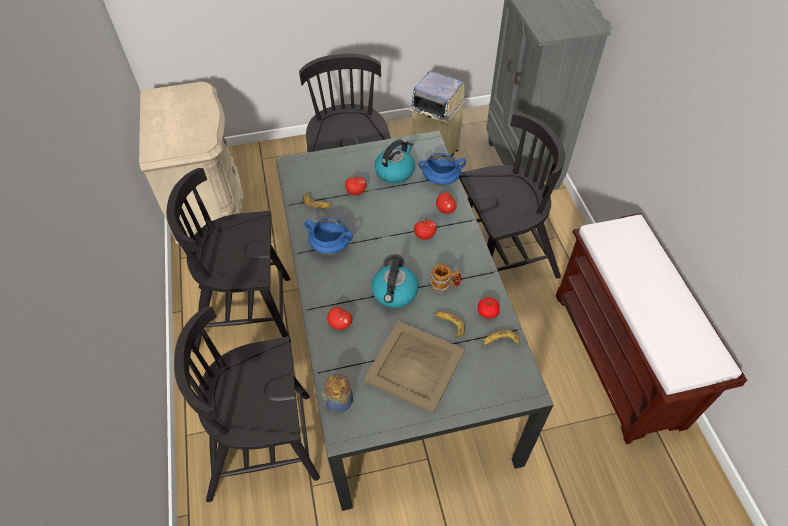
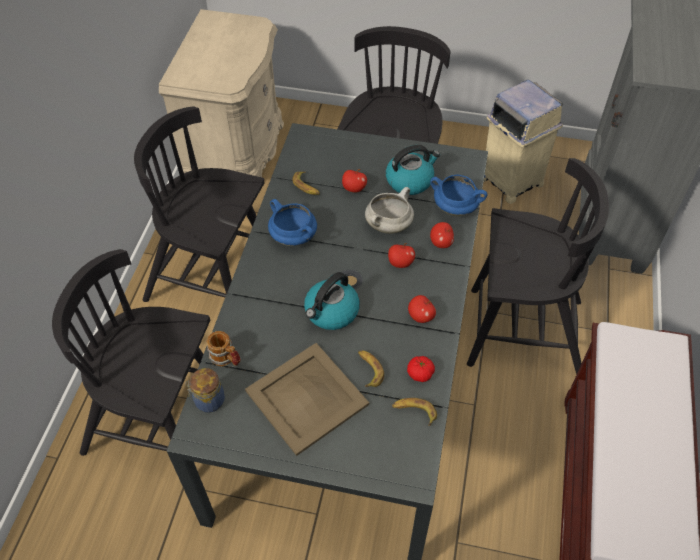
camera: 25 degrees right, 0 degrees up
(340, 324) = (256, 322): apple -> apple (421, 316)
(399, 210) = (388, 225): none -> white cooking pot
(444, 285) = (390, 325): mug -> mug (226, 359)

